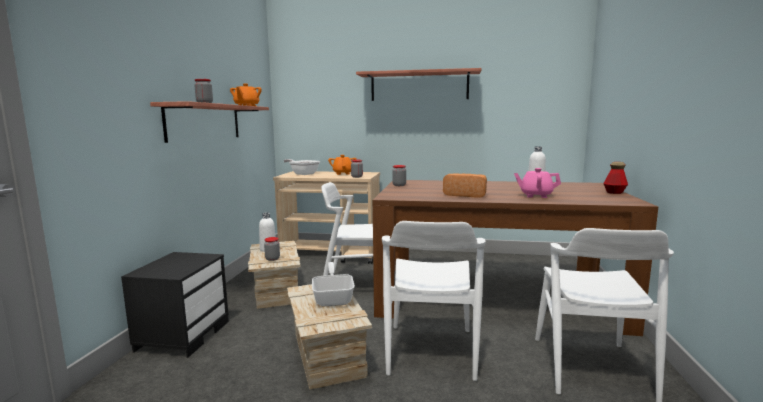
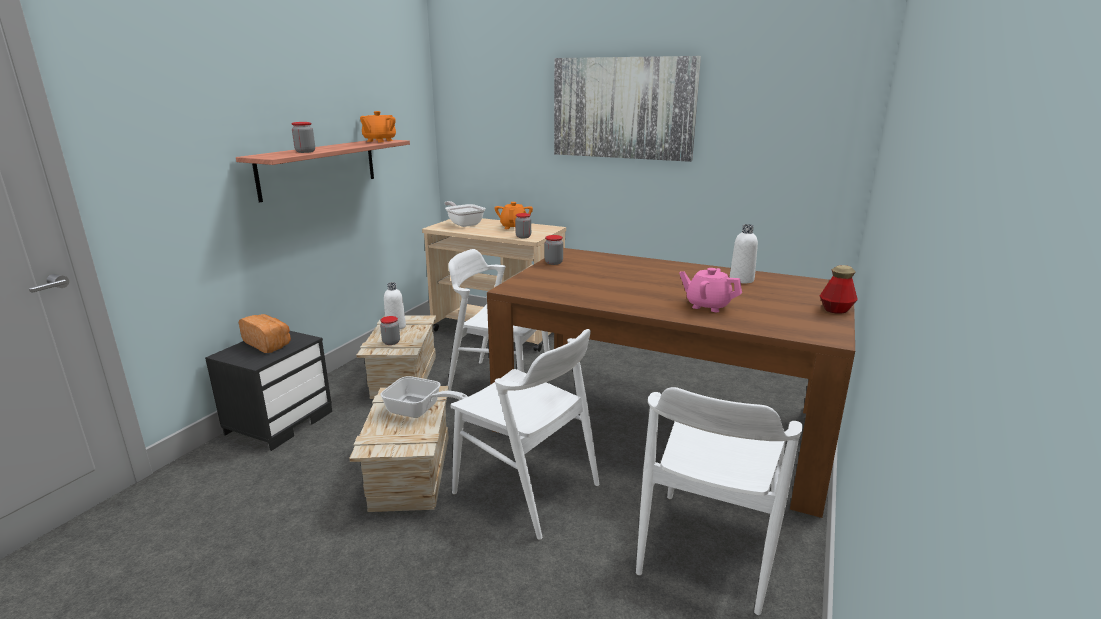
camera: 15 degrees right, 10 degrees up
(333, 298) = (419, 411): frying pan -> frying pan turned 105 degrees clockwise
(419, 86) = (623, 108): shelf -> picture
(430, 351) = (526, 489): white chair -> white chair turned 75 degrees counterclockwise
(465, 195) = (614, 294): bread -> bread (268, 344)

